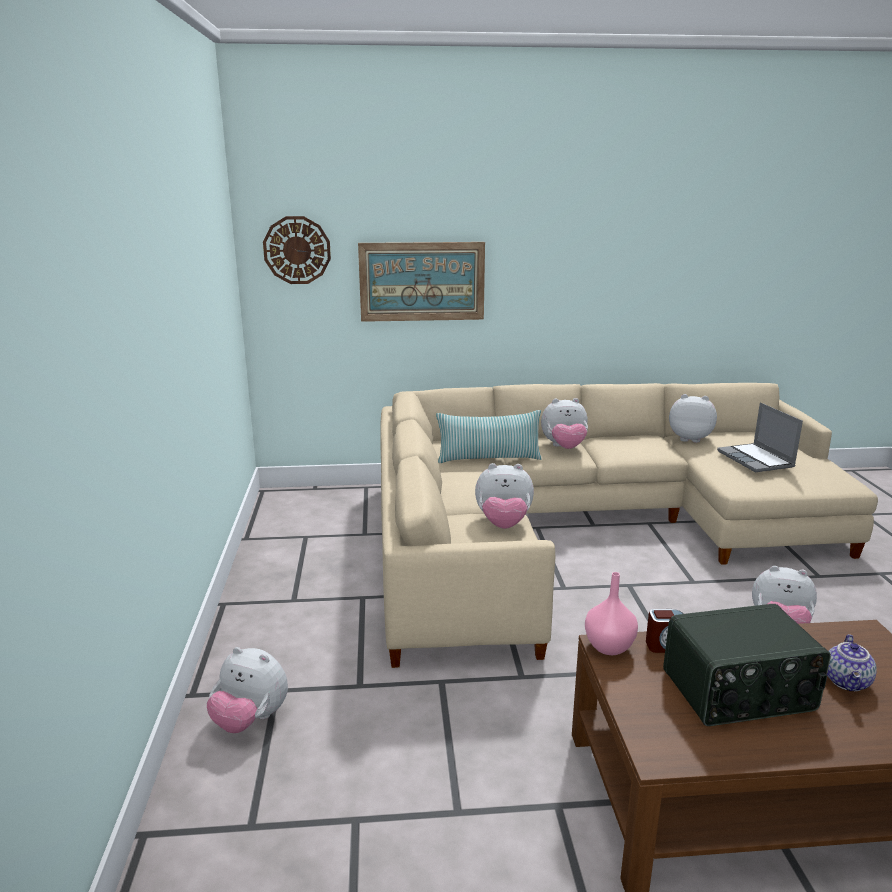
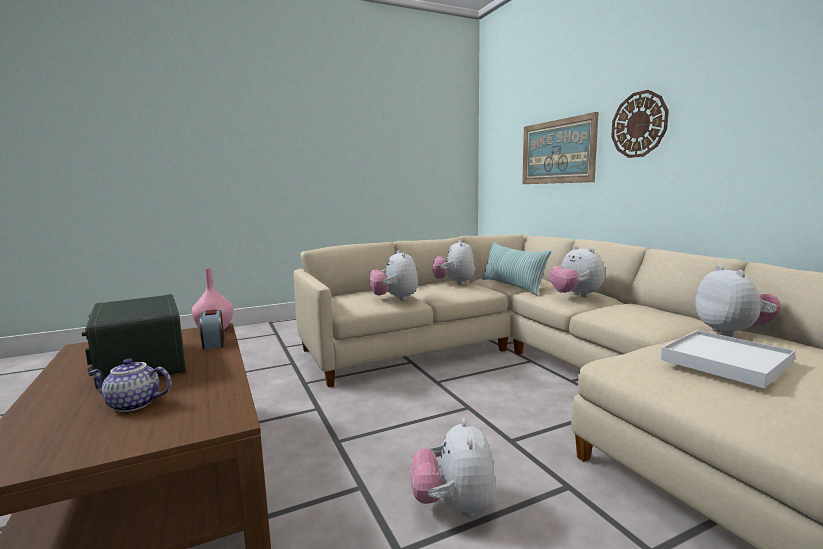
camera: 70 degrees right, 10 degrees down
(250, 720) = (252, 334): plush toy -> plush toy (454, 283)
(297, 250) = (499, 136): wall clock -> wall clock (639, 124)
(756, 459) = (725, 362): laptop -> white tray

